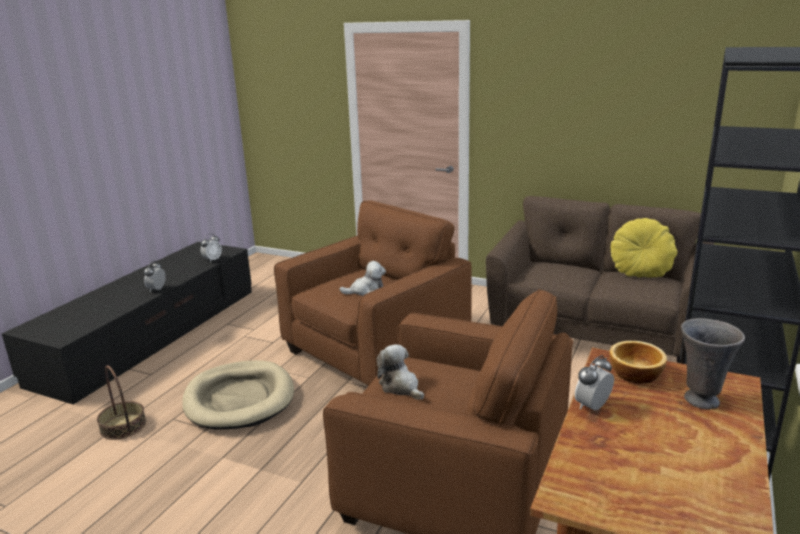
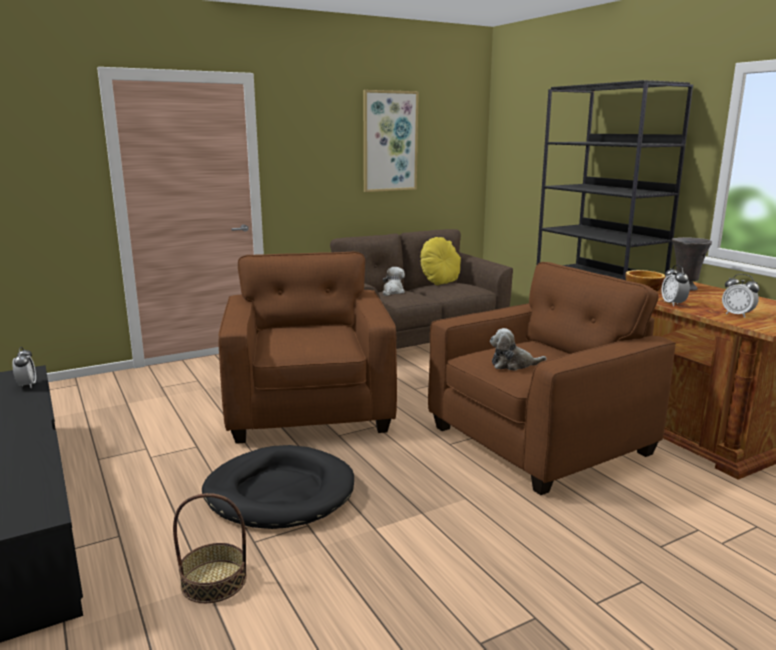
camera: 55 degrees left, 5 degrees down
(157, 289) = (33, 429): alarm clock -> alarm clock (737, 315)
(239, 399) = (279, 492): beige dog bed -> black dog bed
(366, 291) = (323, 336): plush toy -> plush toy (392, 292)
(626, 93) = (389, 141): none -> picture

